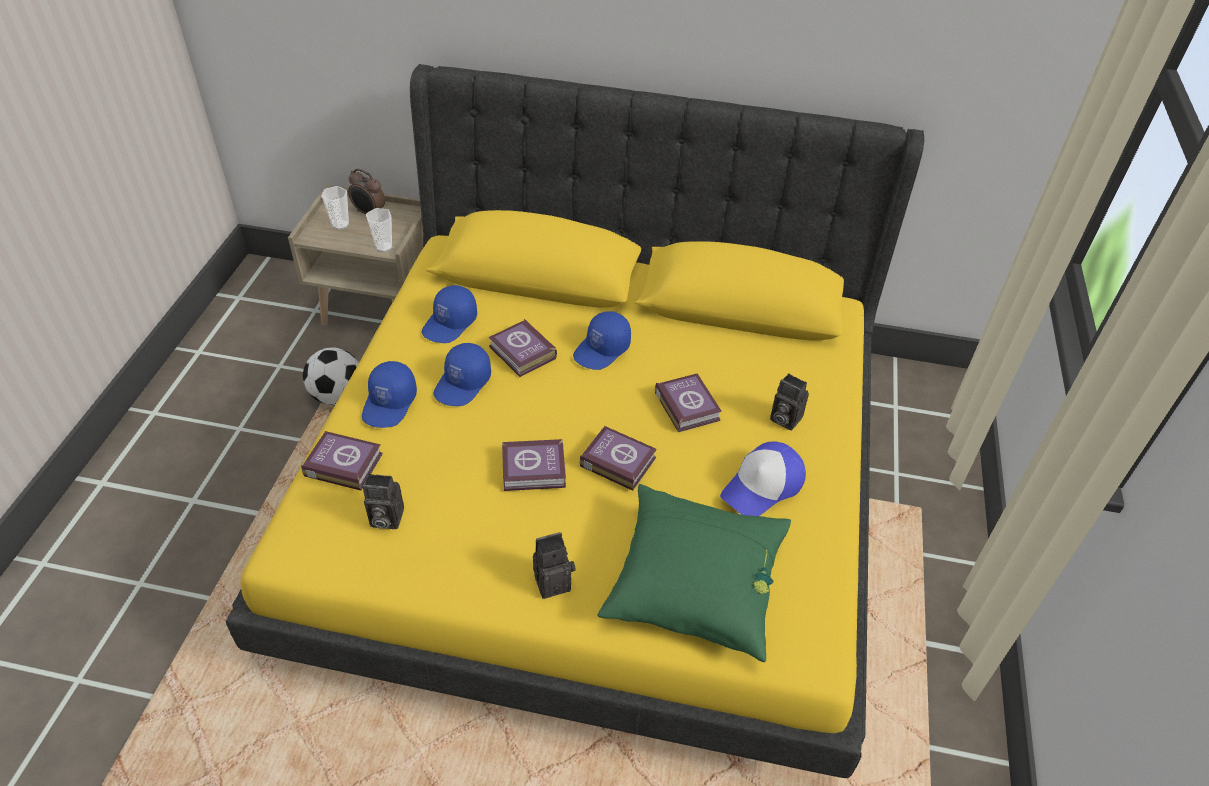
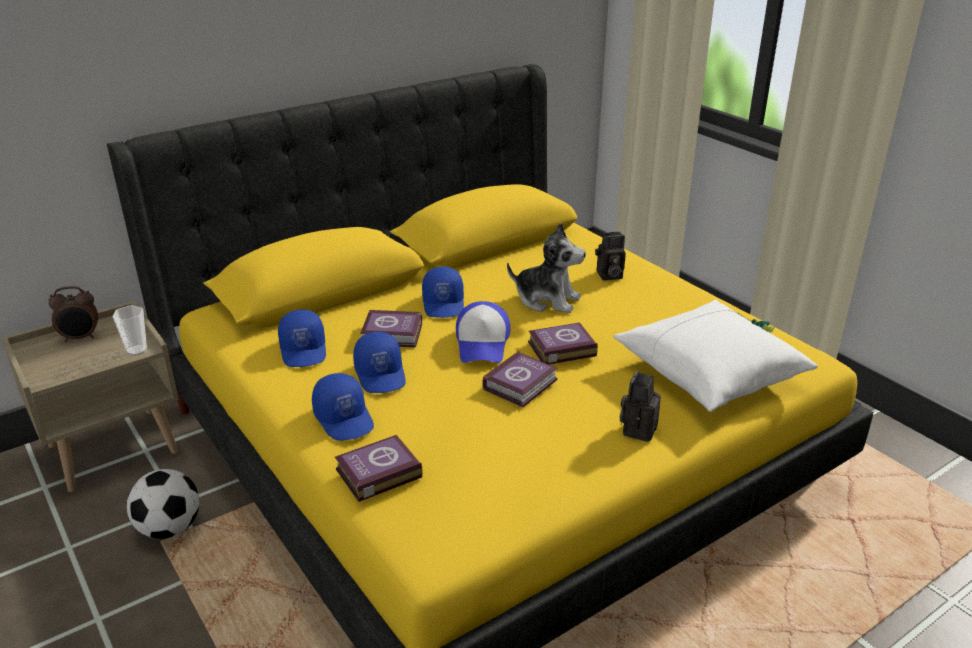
camera: 45 degrees left, 15 degrees down
(340, 225) = (63, 358): cup -> none
(384, 519) = (473, 477): camera -> none
(687, 405) = (547, 300): book -> plush toy
(694, 585) = (709, 375): green pillow -> white pillow
(762, 487) = (656, 310): cap -> cap (483, 343)

